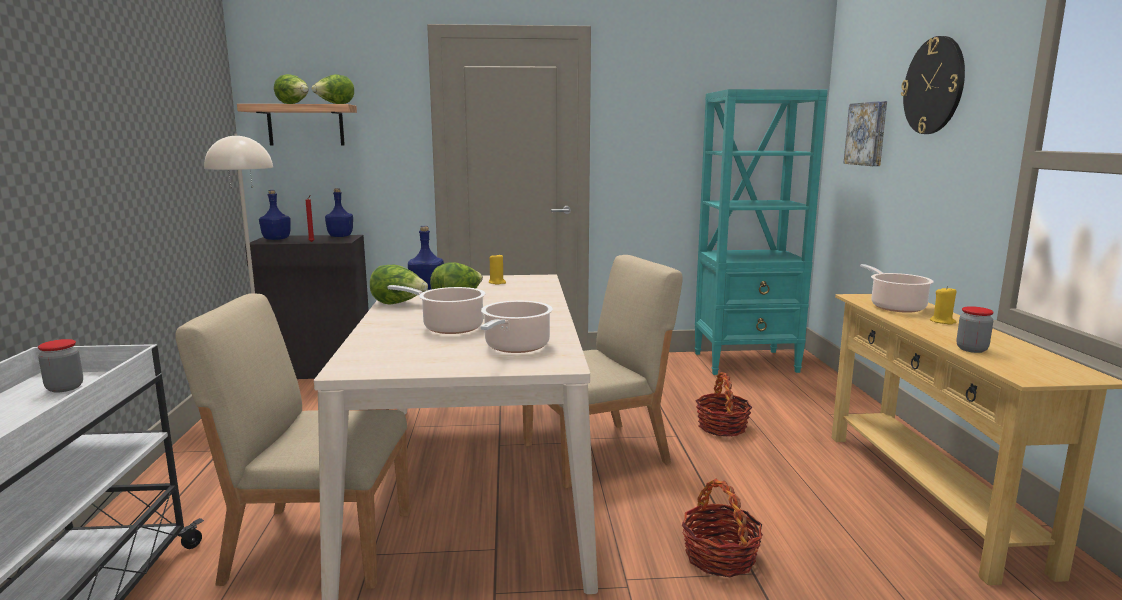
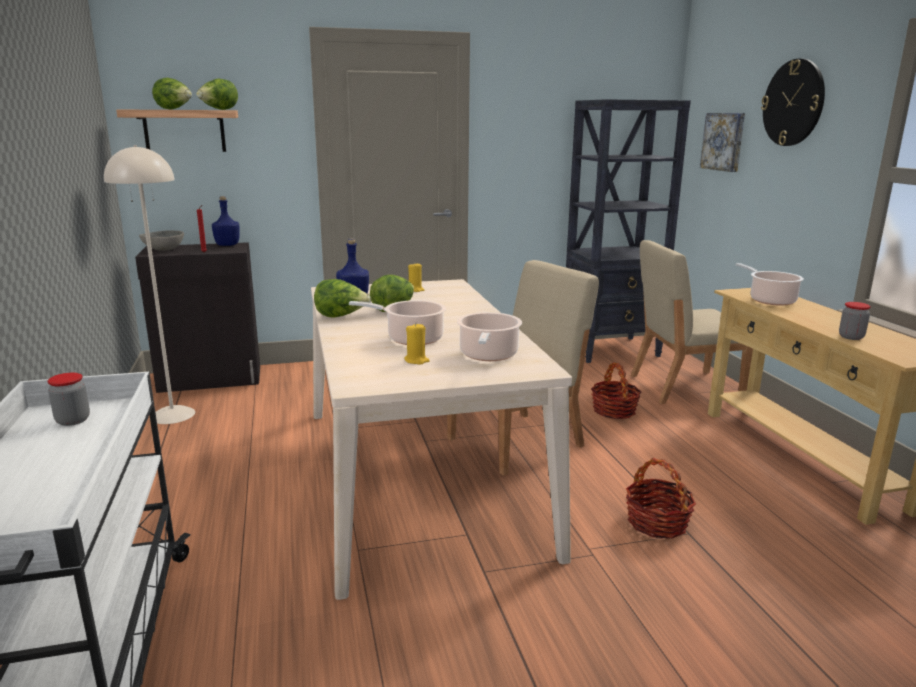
camera: 10 degrees left, 5 degrees up
(277, 239) = (163, 250): blue bottle -> grey bowl
(318, 545) = (303, 546): beige chair -> beige chair (683, 386)
(746, 362) = (611, 350): turquoise bookcase -> black bookcase
(942, 322) = (815, 313): yellow candle -> yellow candle (416, 360)

